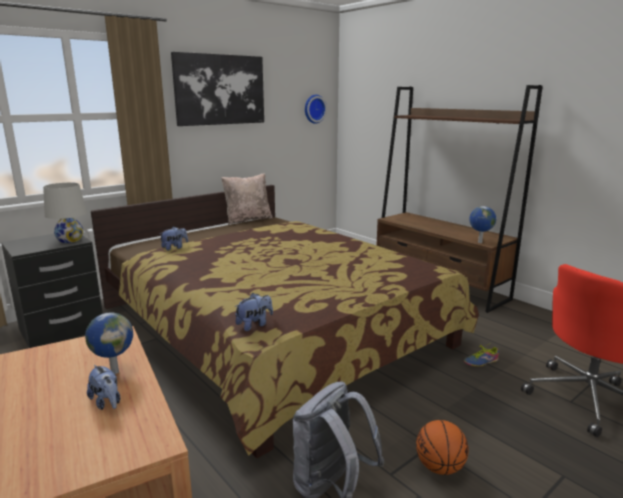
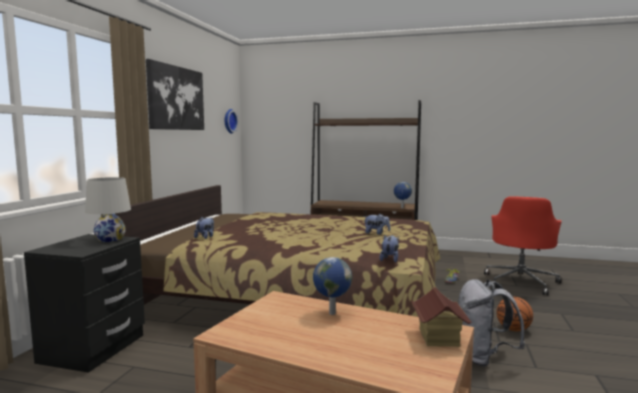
camera: 35 degrees left, 10 degrees down
(107, 402) = (370, 326): plush toy -> plush toy (376, 233)
(125, 446) = (438, 337): none -> toy house
(247, 219) = (210, 216): beige pillow -> none

